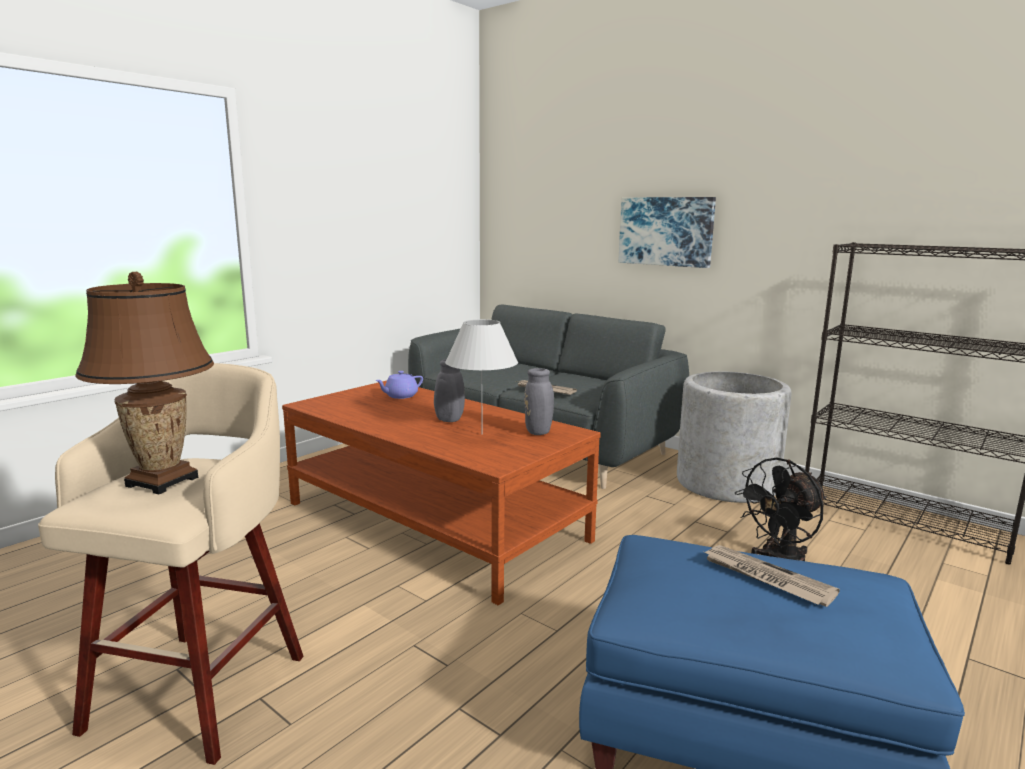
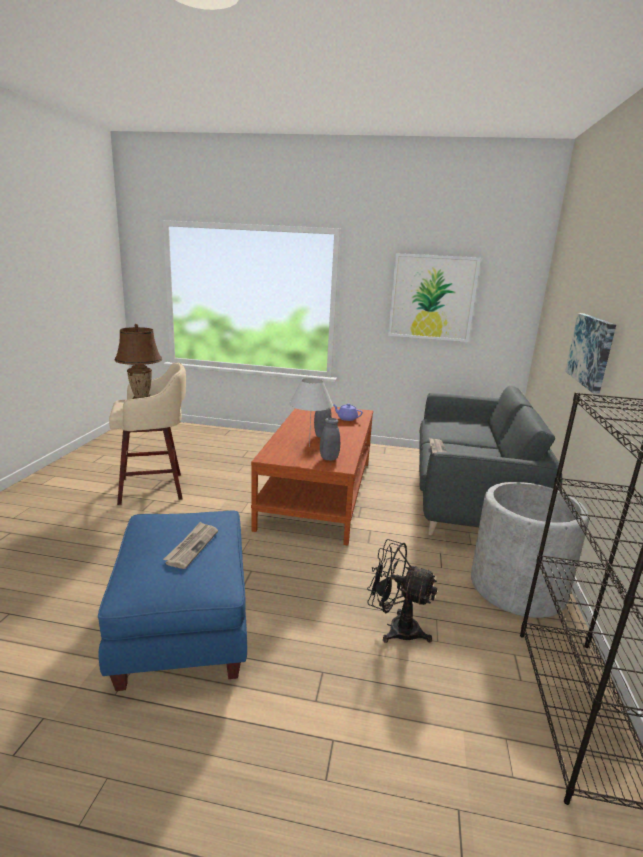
camera: 60 degrees right, 5 degrees up
(378, 204) = (432, 297): none -> picture

